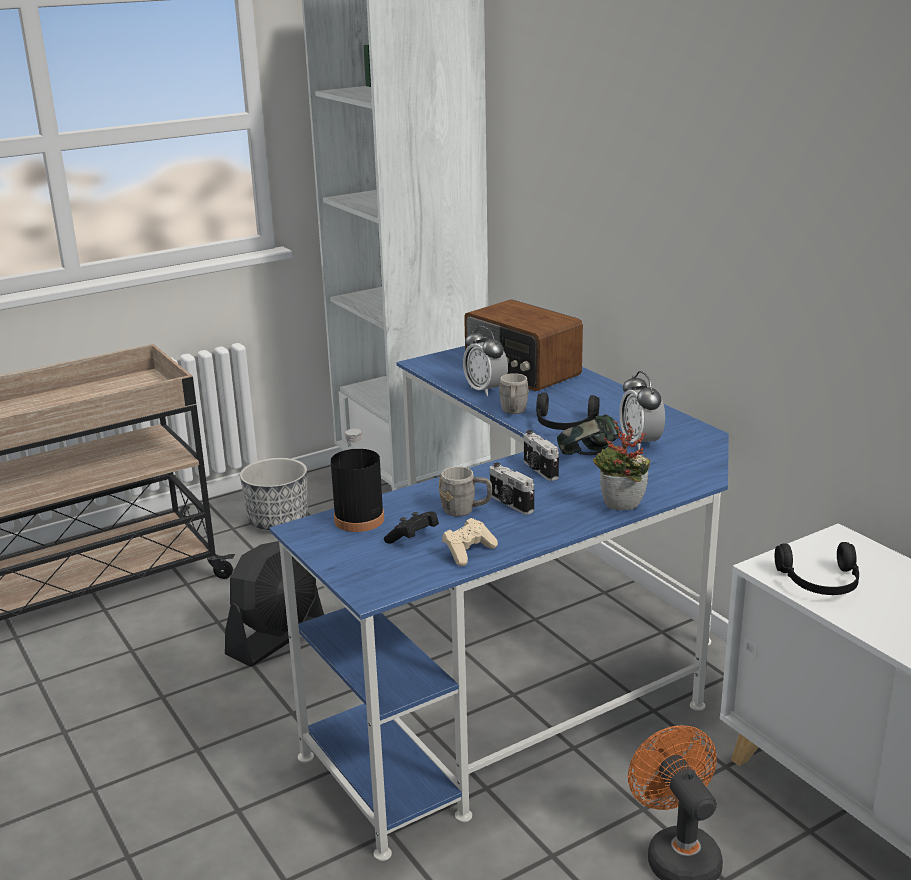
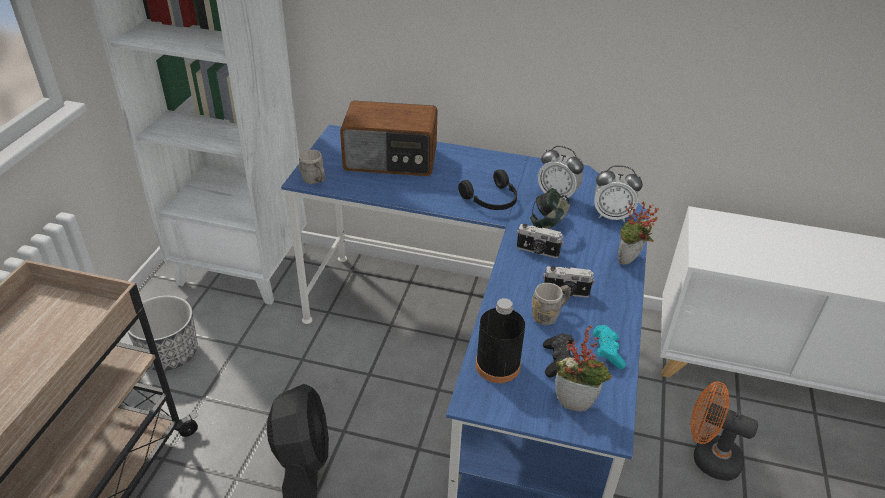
camera: 45 degrees left, 15 degrees up
(379, 565) = (576, 402): none -> potted plant
(468, 552) = (607, 352): beige game controller -> turquoise game controller
(485, 390) = (392, 189): alarm clock -> alarm clock (611, 216)
(513, 412) = (443, 203): grey mug -> grey mug (315, 181)
(820, 583) = (740, 256): black headphones -> none

